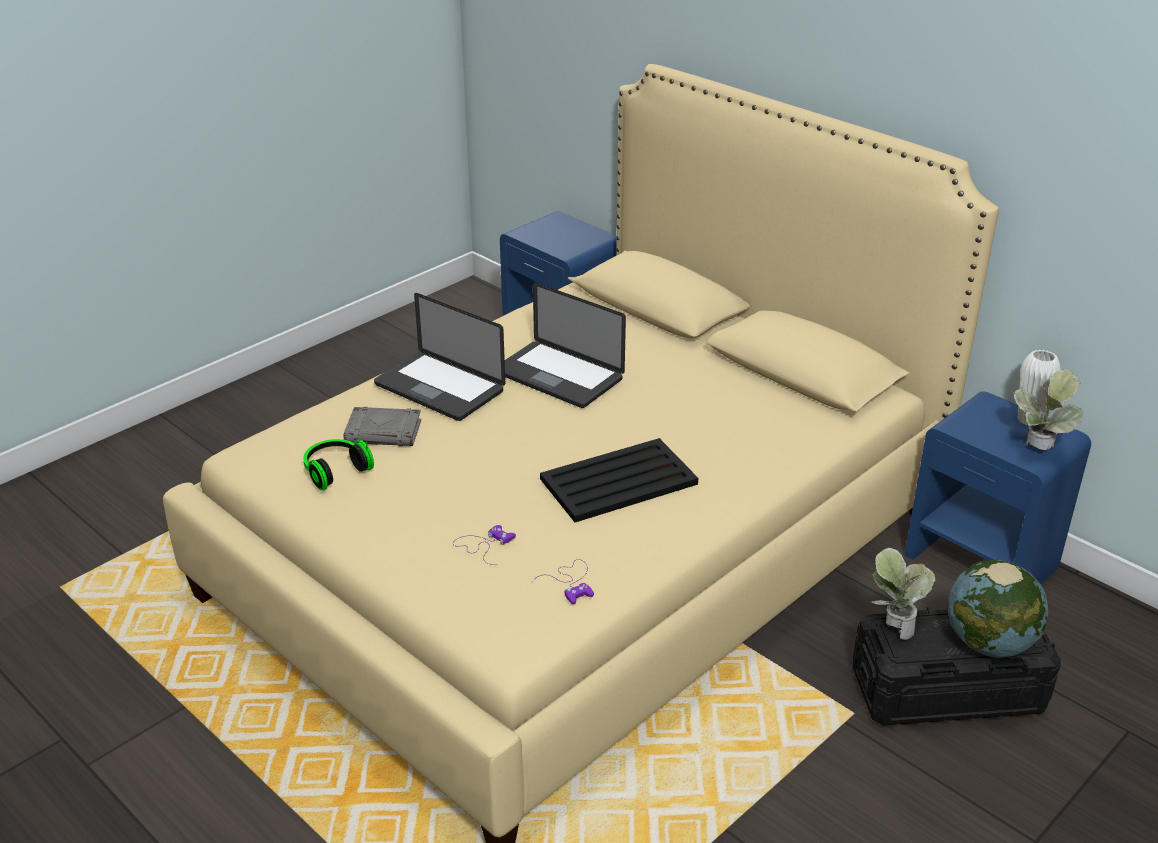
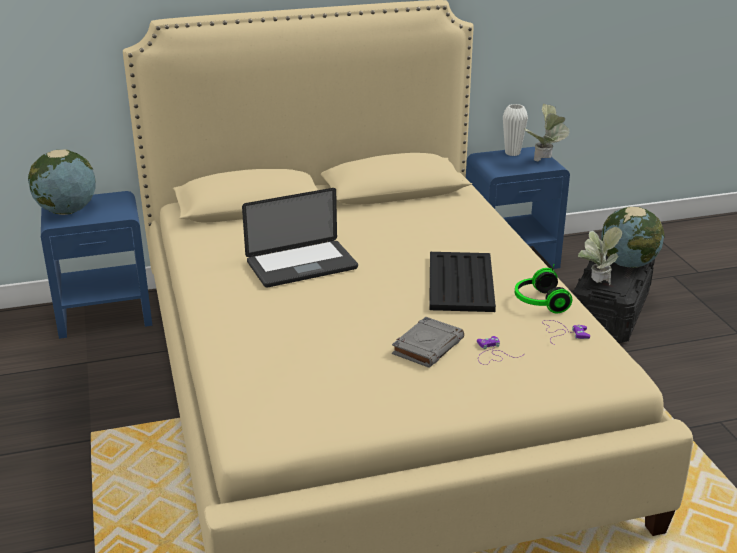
camera: 60 degrees left, 5 degrees down
(335, 471) = (332, 393): headphones -> headphones (539, 302)
(384, 432) = (299, 355): grey book -> grey book (428, 346)
(439, 388) = (259, 316): laptop -> none
(545, 228) = (66, 211): none -> globe

